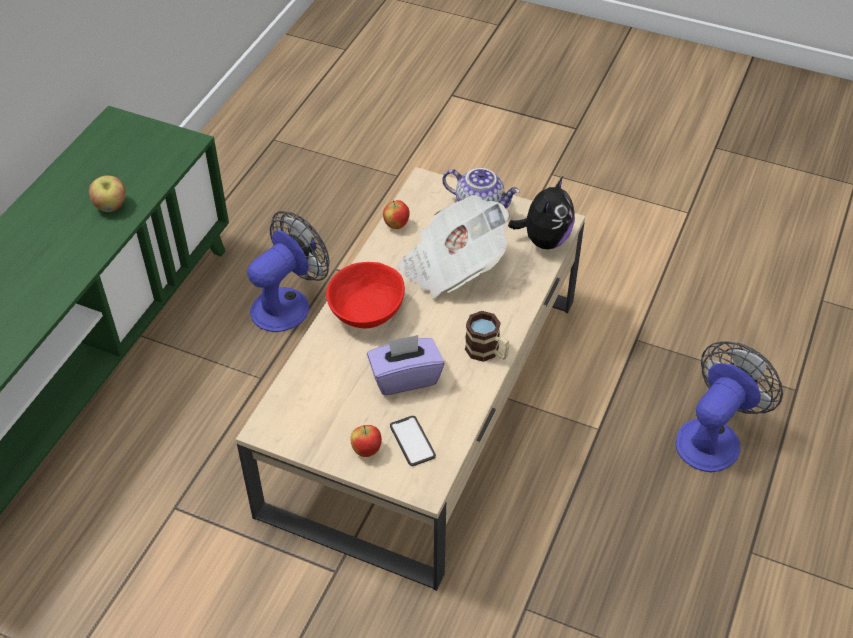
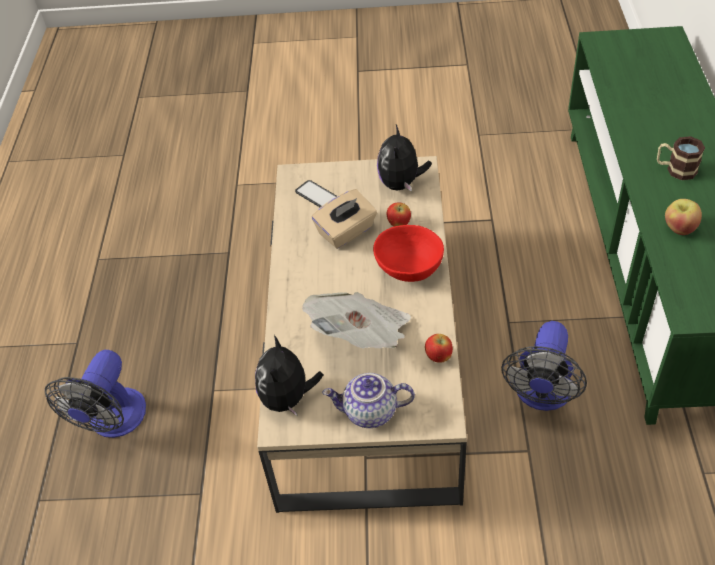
camera: 160 degrees right, 0 degrees up
(305, 414) = (401, 183): none -> plush toy
(366, 450) = (344, 179): apple -> apple (399, 224)
(405, 377) = (346, 232): purple tissue box -> beige tissue box
(487, 352) = (292, 273): mug -> mug (675, 169)

